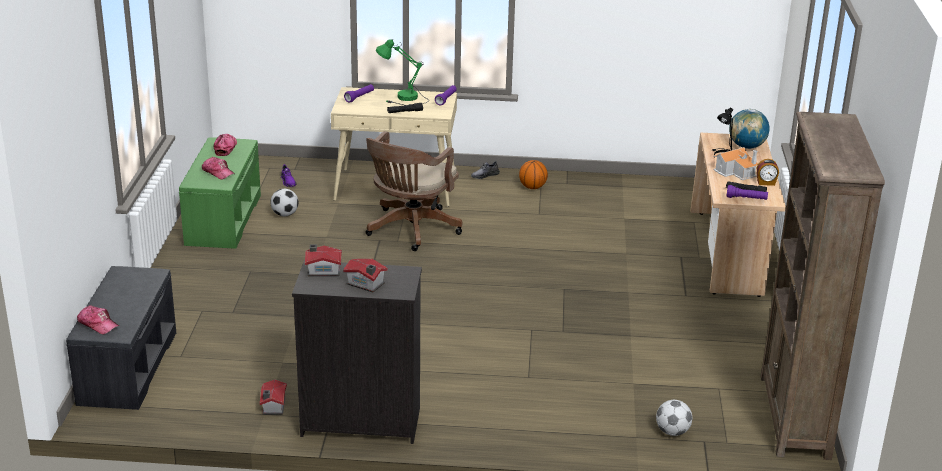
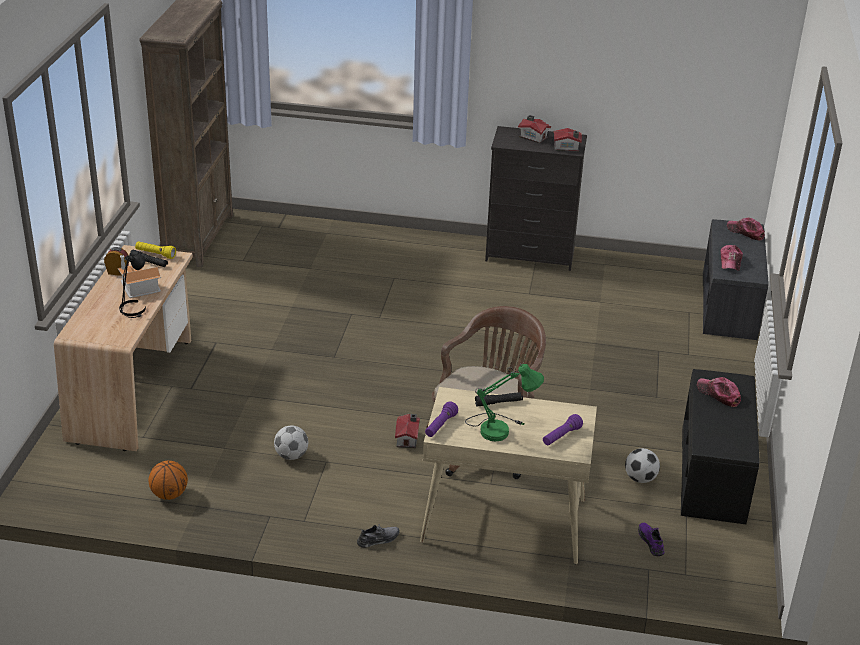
camera: 175 degrees left, 5 degrees up
(222, 219) = (714, 475): green bench -> black bench
(225, 148) = (727, 438): cap -> cap (730, 262)
(272, 406) = (599, 269): toy house -> toy house (408, 438)
(532, 187) = (319, 510): basketball -> basketball (169, 495)
(672, 432) = (298, 234): football -> football (291, 455)
(746, 147) = (94, 322): globe -> none
(746, 199) = (155, 254): purple flashlight -> yellow flashlight

